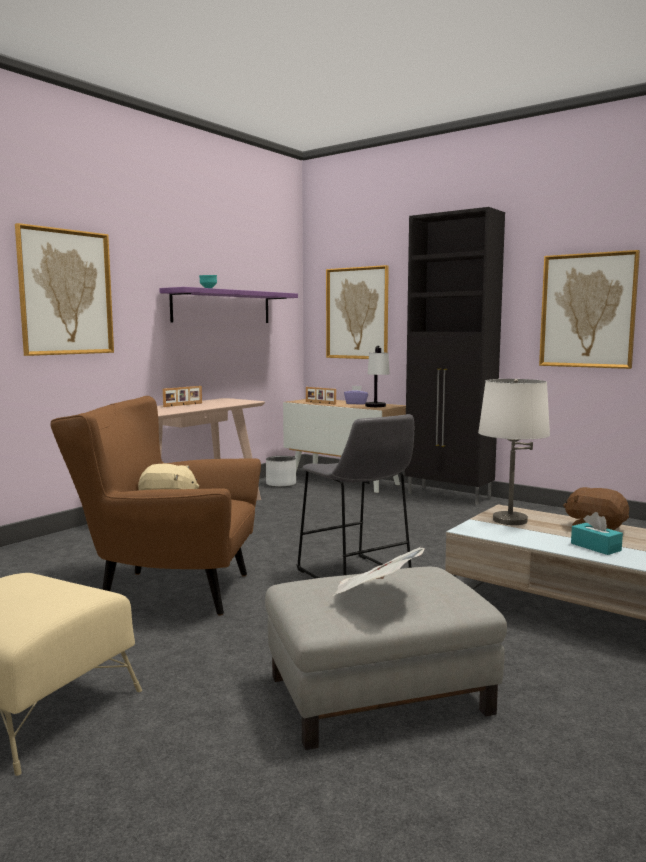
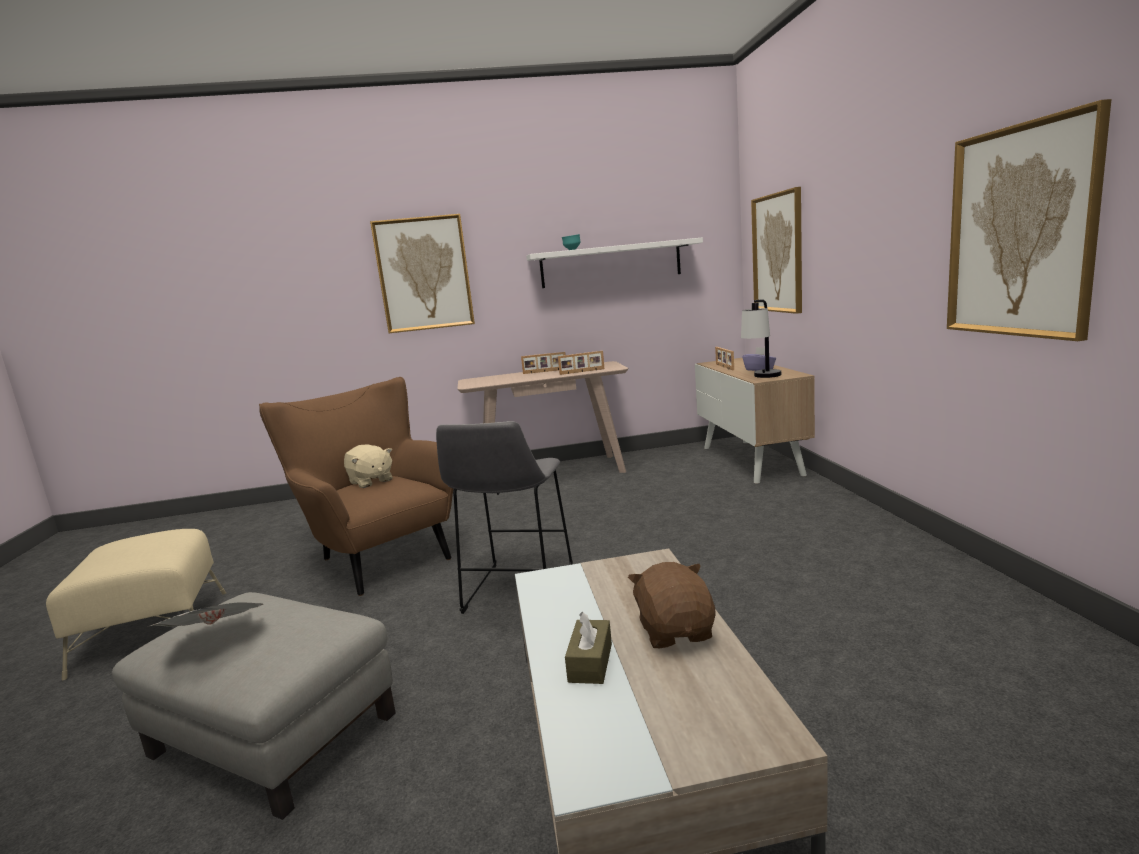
camera: 45 degrees right, 5 degrees up
(222, 307) = (611, 264): purple shelf -> white shelf
(228, 404) = (582, 371): none -> picture frame
(281, 484) = (678, 456): grey planter -> none
(449, 496) = (835, 505): black cabinet -> none
(510, 520) = (612, 579): white table lamp -> none
(595, 547) = (590, 662): turquoise tissue box -> brown tissue box

